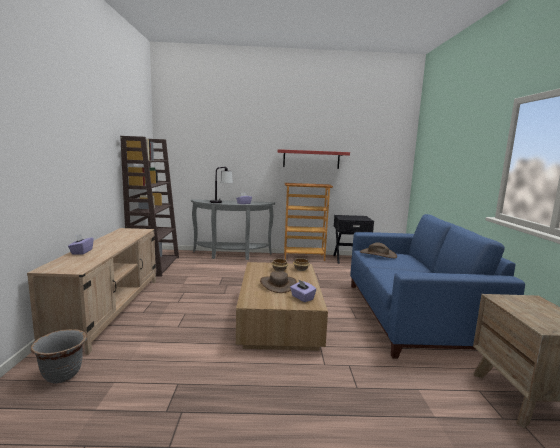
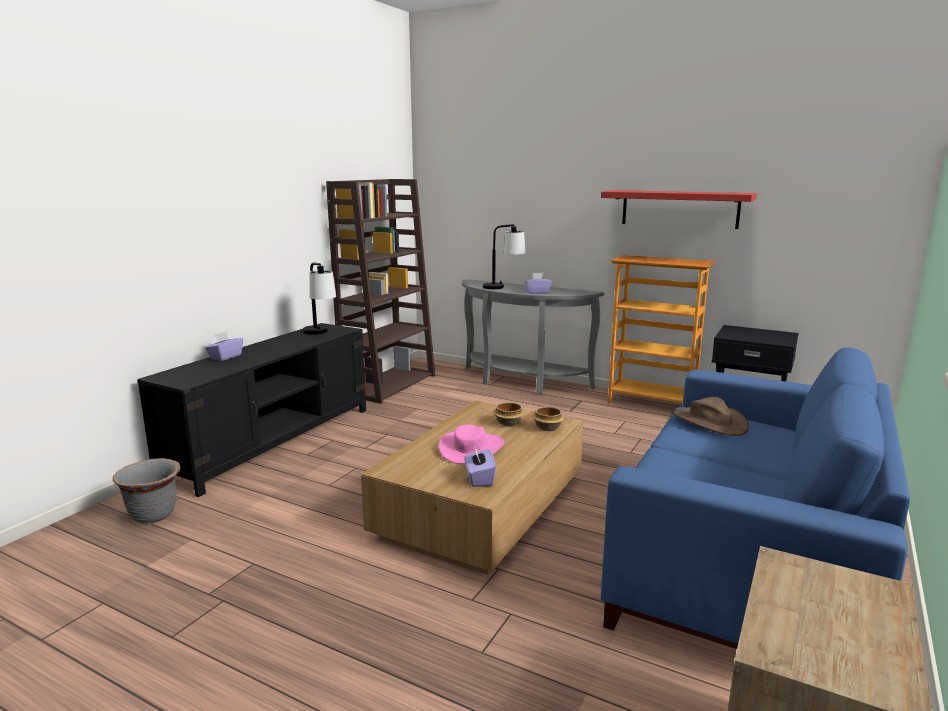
camera: 30 degrees right, 5 degrees up
(109, 309) = (273, 441): beige tv stand -> black tv stand
(130, 233) = (320, 334): none -> table lamp
(278, 284) = (472, 448): brown hat -> pink hat

